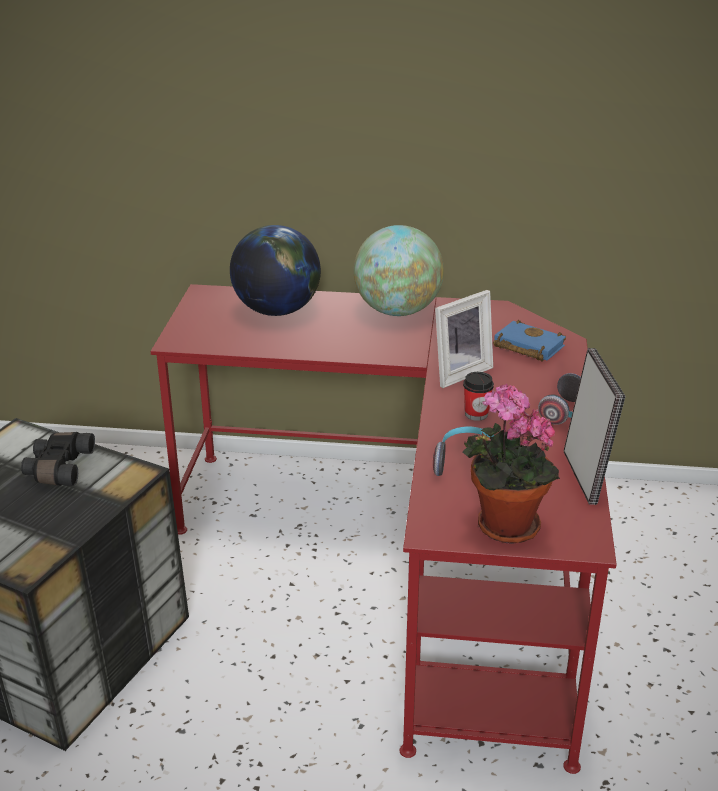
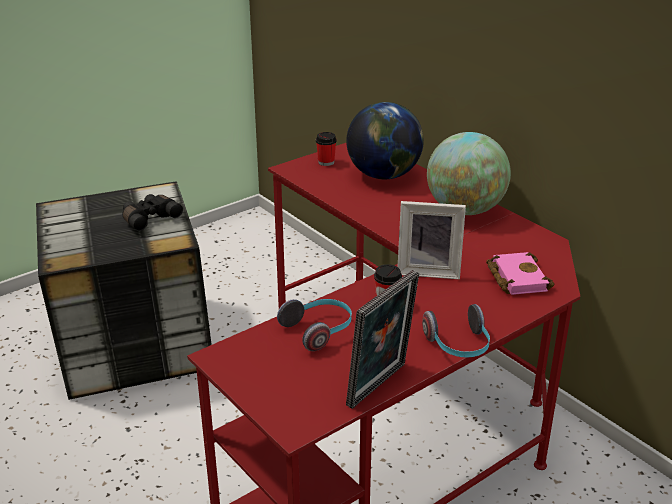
camera: 45 degrees right, 0 degrees up
(201, 321) = (326, 162): none -> cup
(502, 527) = (263, 381): potted plant -> none
(526, 346) = (515, 277): blue book -> pink book

